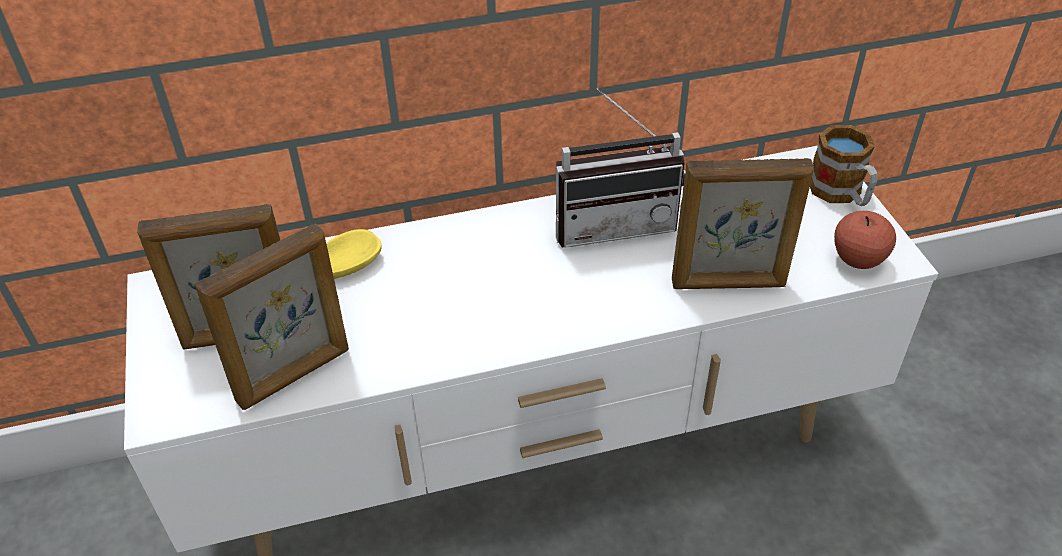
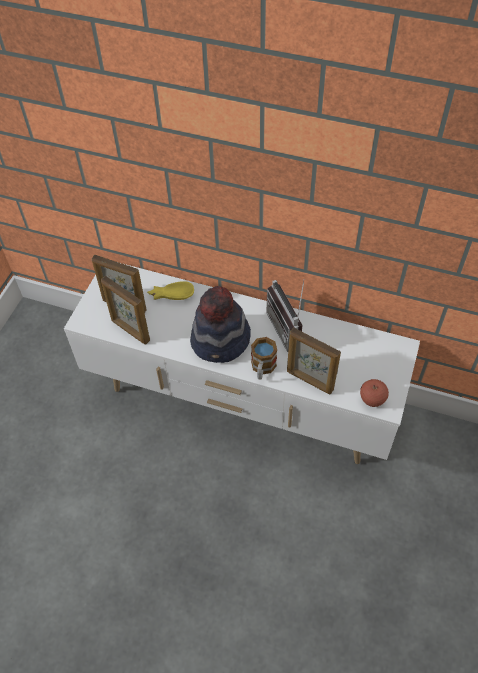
camera: 35 degrees right, 10 degrees up
(295, 375) = (130, 331): picture frame -> picture frame turned 45 degrees clockwise
(506, 301) = (221, 341): none -> hat
(613, 223) = (289, 329): radio -> radio turned 45 degrees clockwise
(841, 194) = (396, 367): mug -> mug (262, 368)

